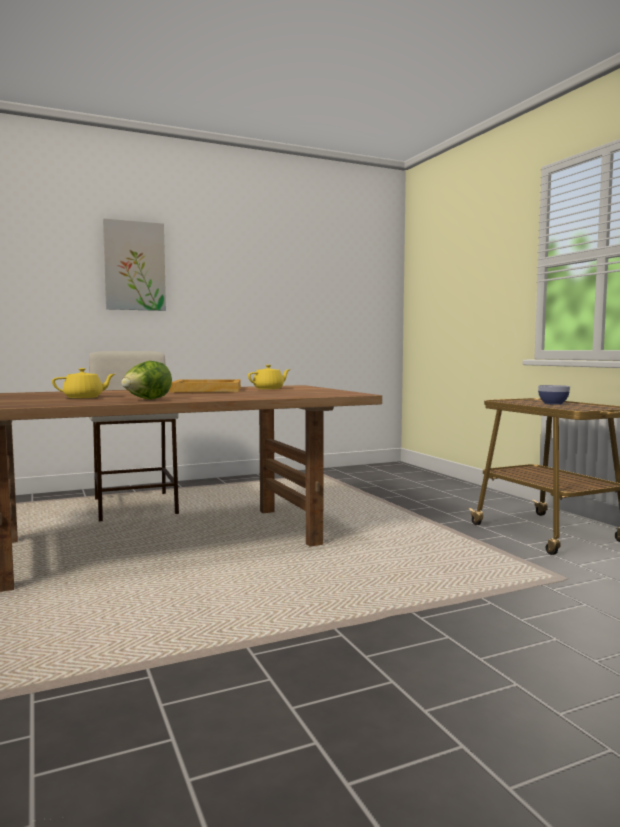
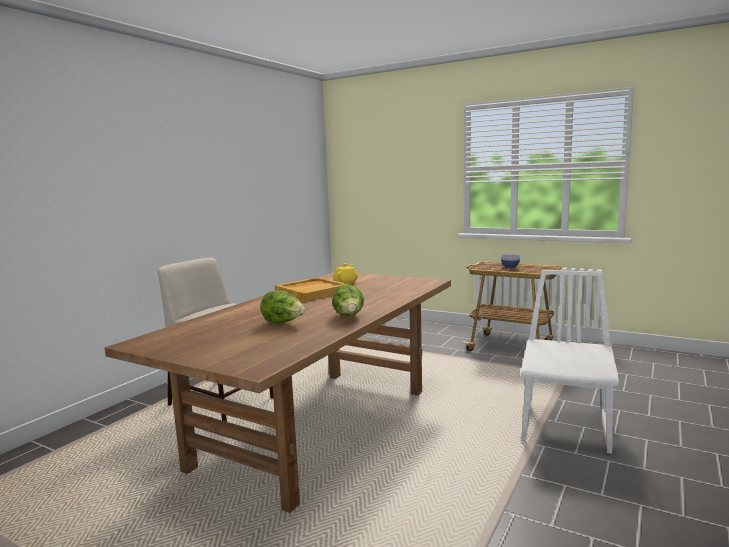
camera: 35 degrees left, 5 degrees up
(84, 397) = (283, 323): yellow teapot -> lettuce
(134, 266) = (151, 173): picture -> none
(420, 628) = (566, 427): none -> white chair

